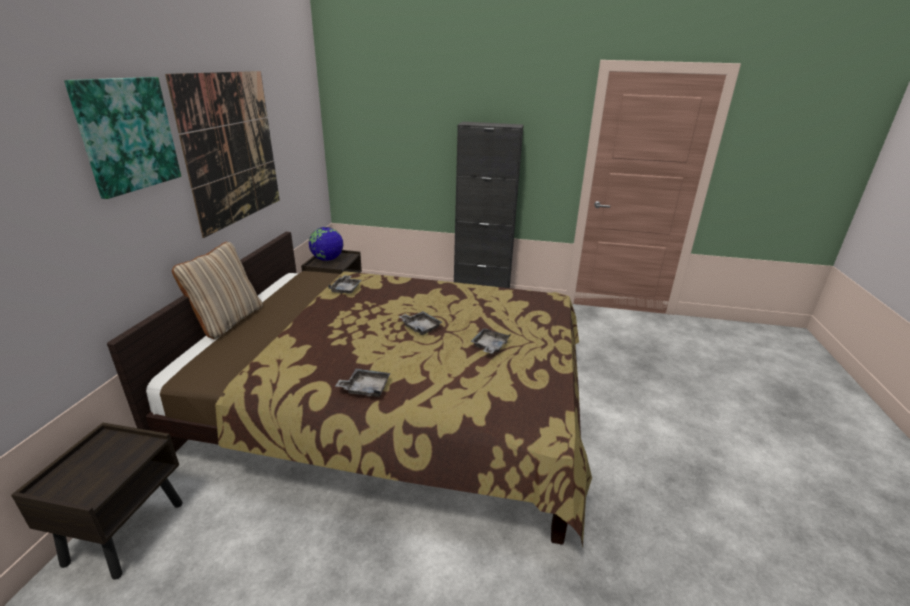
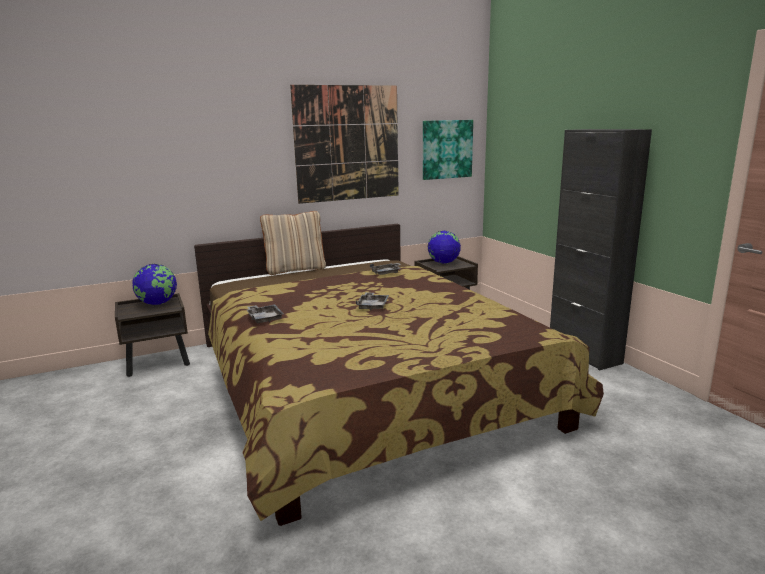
camera: 55 degrees right, 10 degrees down
(100, 453) = (158, 304): none -> globe
(127, 135) = (247, 121): picture -> picture (446, 149)
(489, 346) = (386, 333): grey tray -> none

